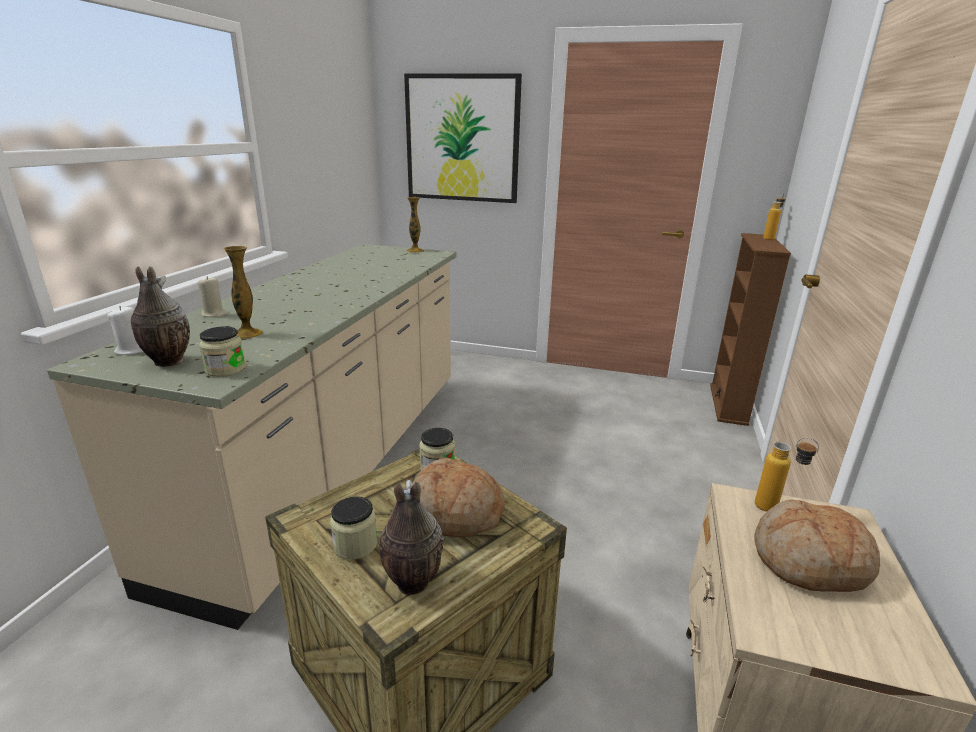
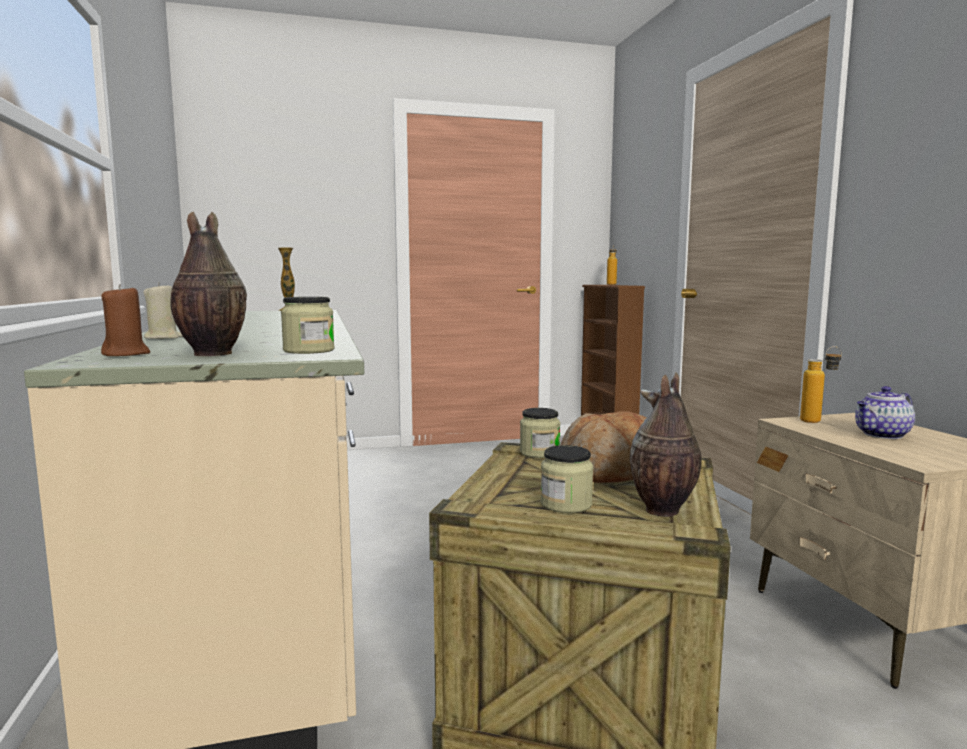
camera: 30 degrees left, 15 degrees down
(132, 350) = (126, 354): white candle -> brown candle
(247, 334) = (257, 340): vase -> none
(462, 139) = (296, 203): picture -> none
(810, 563) = (882, 435): bread -> teapot

